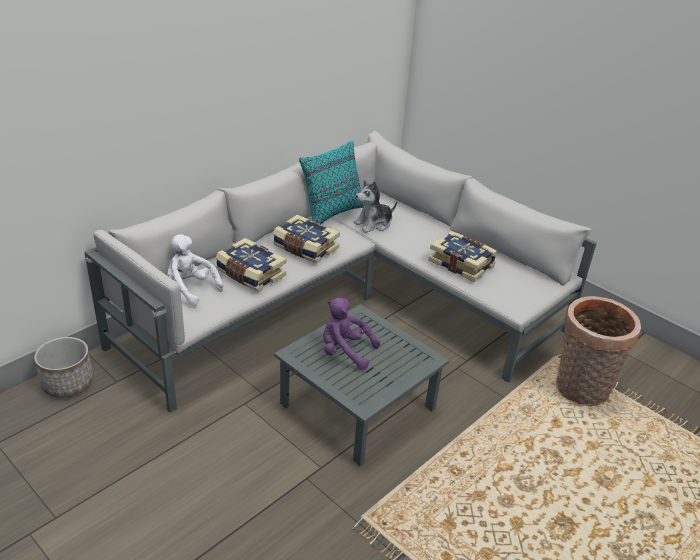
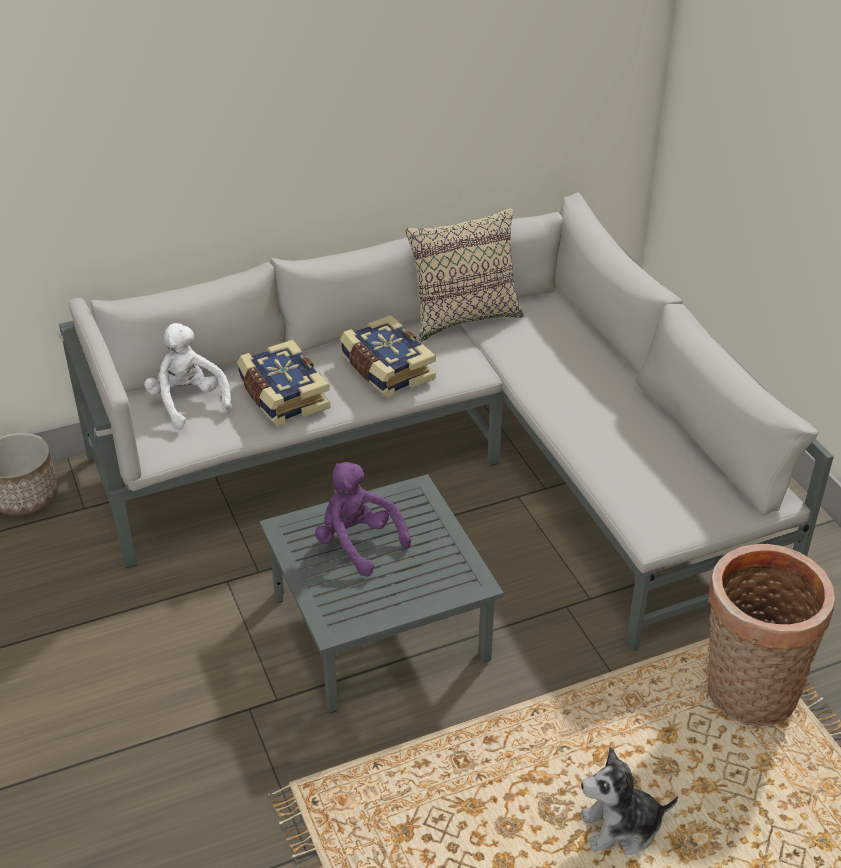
camera: 25 degrees right, 5 degrees up
(332, 214) = (465, 320): turquoise pillow -> beige pillow
(374, 224) = (518, 349): plush toy -> plush toy (621, 827)
(462, 264) = (613, 443): book -> none

